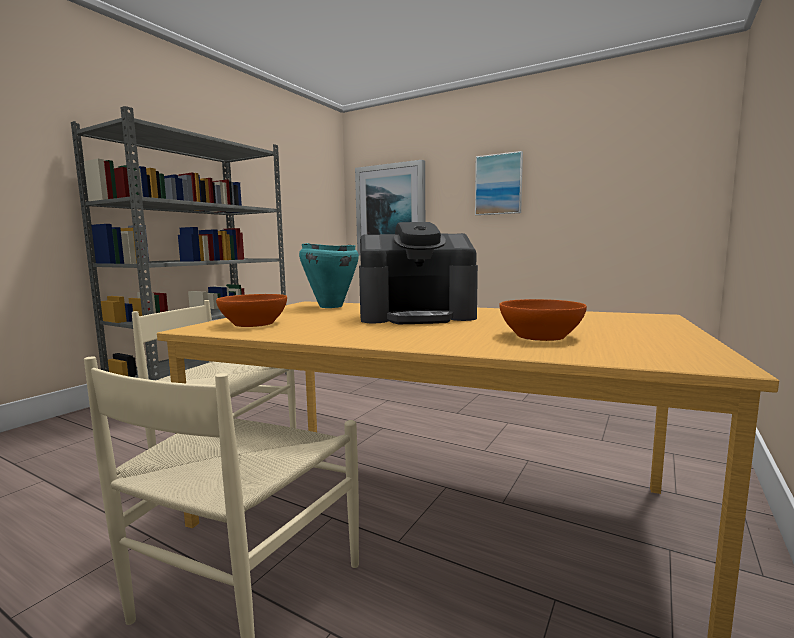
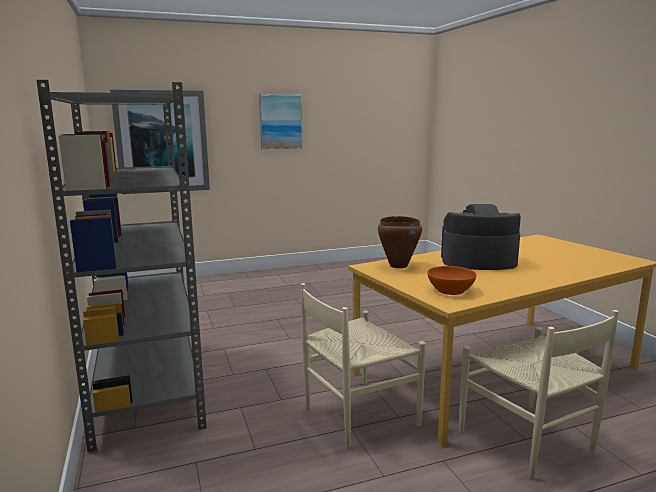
camera: 50 degrees left, 5 degrees up
(330, 306) = (398, 266): turquoise cooking pot -> brown cooking pot
(417, 316) = (477, 261): coffee machine -> coffee machine turned 120 degrees counterclockwise
(540, 336) = (565, 261): orange bowl -> none

